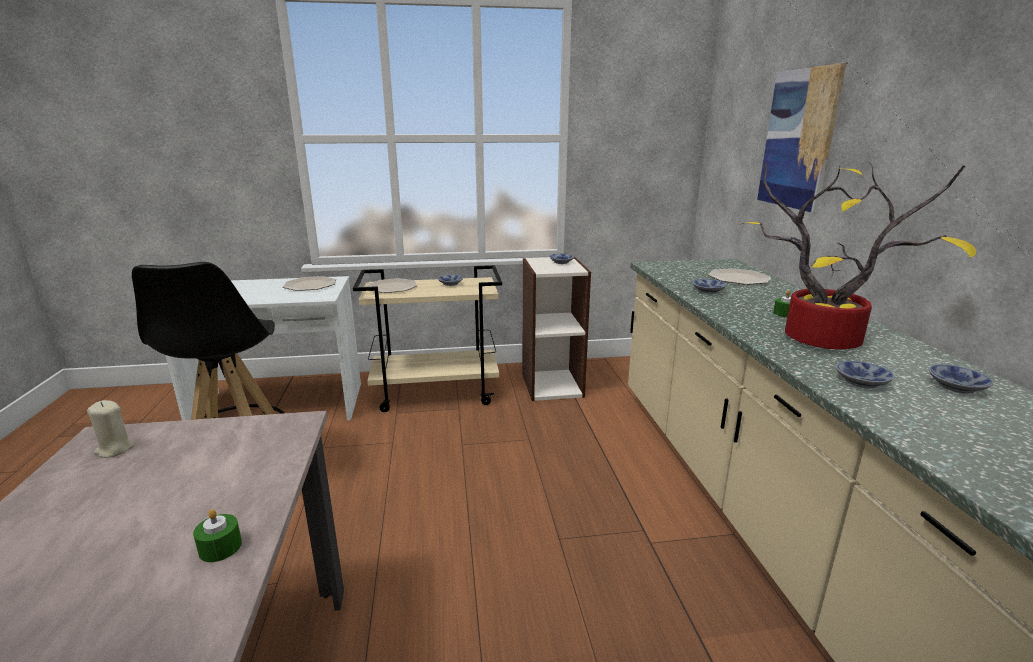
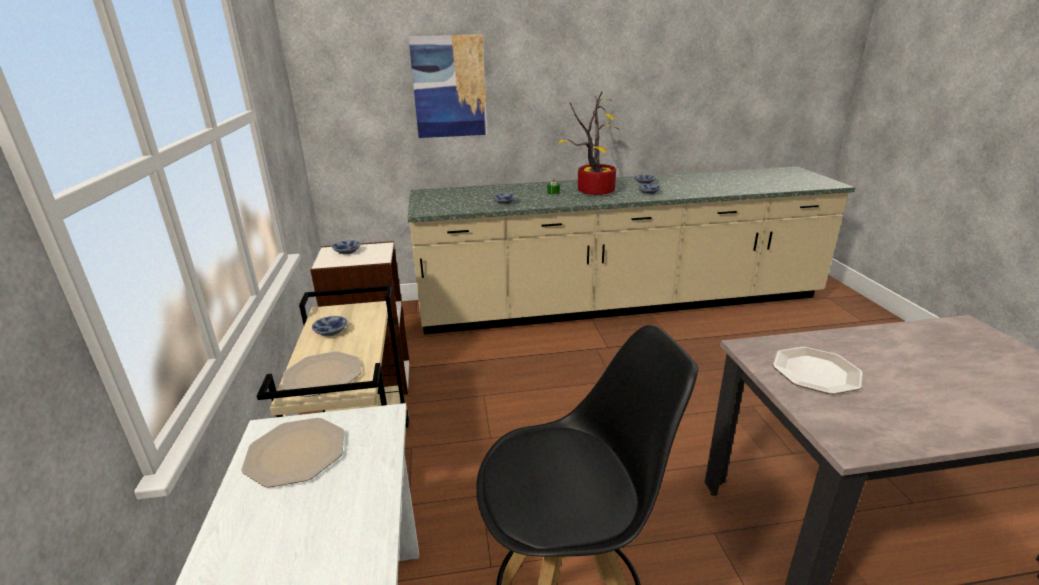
camera: 90 degrees left, 5 degrees up
(115, 449) = (853, 425): beige candle -> none
(220, 547) = (879, 340): green candle -> none
(738, 278) = (472, 194): plate -> plate (816, 372)

